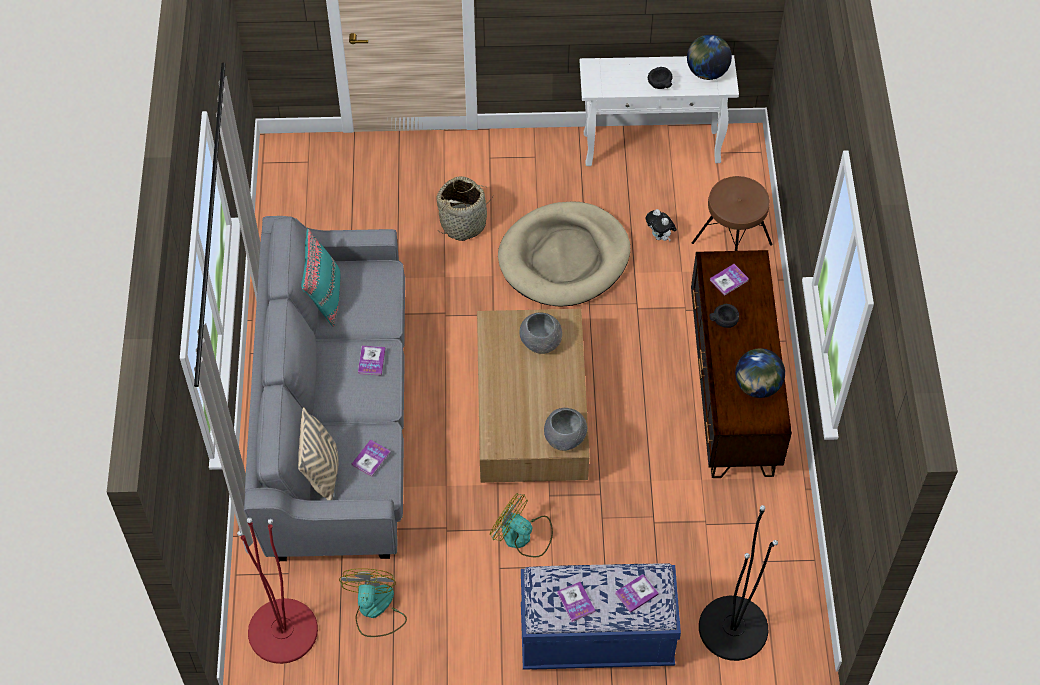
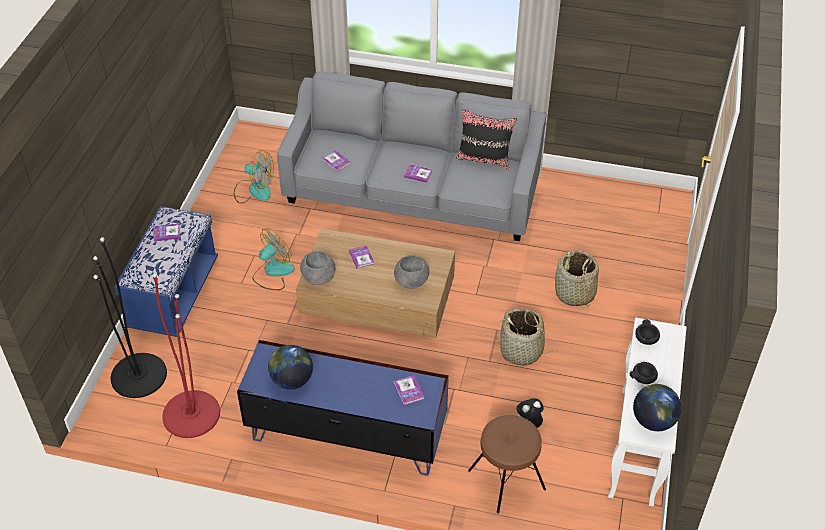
camera: 105 degrees right, 10 degrees down
(283, 631) = (261, 148): red floor lamp -> red floor lamp (191, 414)
(322, 472) = (336, 138): beige pillow -> none
(324, 297) = (484, 159): turquoise pillow -> black pillow
(564, 258) = (521, 351): beige dog bed -> basket
(636, 594) = (154, 266): book -> book (361, 257)
(724, 321) = (366, 376): black bowl -> black bowl (646, 339)
(732, 391) = (346, 434): brown tv stand -> blue tv stand

